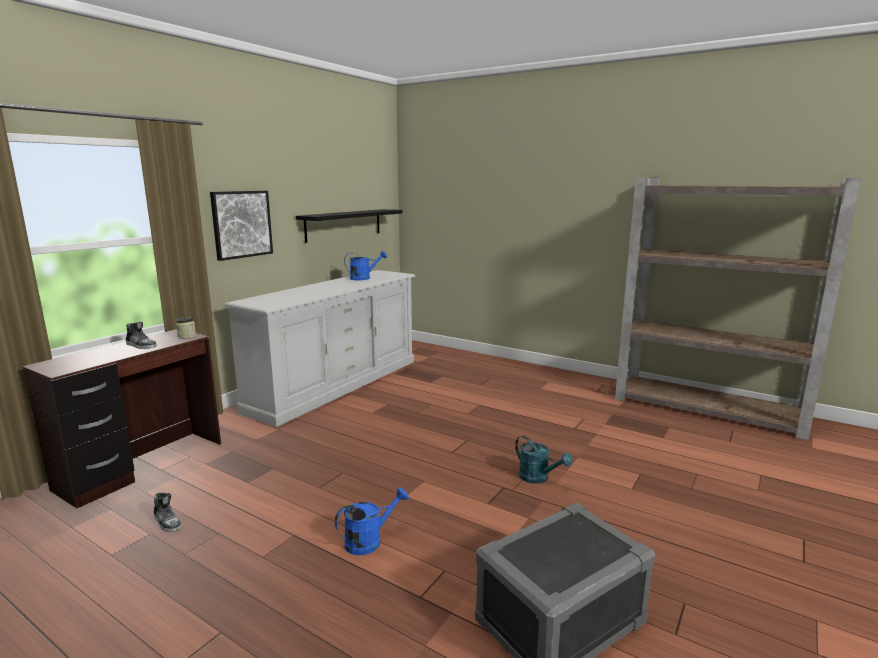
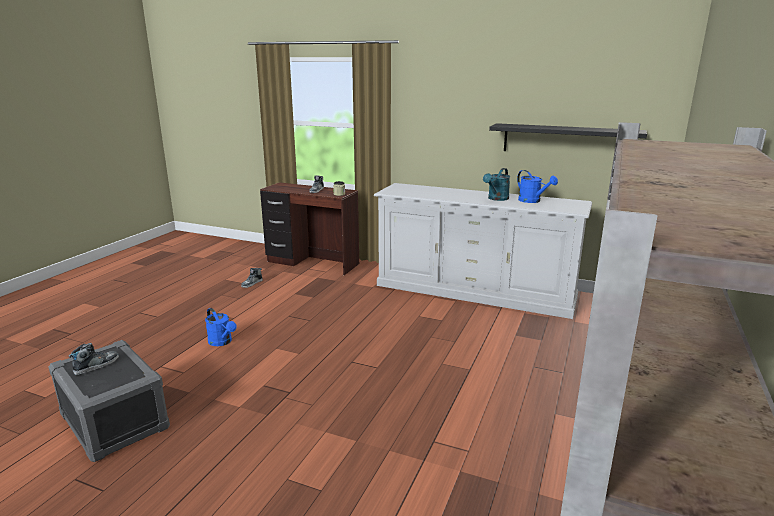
camera: 80 degrees right, 5 degrees up
(241, 224) = (435, 124): picture -> none
(538, 478) = (306, 412): turquoise watering can -> turquoise watering can (496, 199)
(554, 557) = (96, 365): none -> shoe

